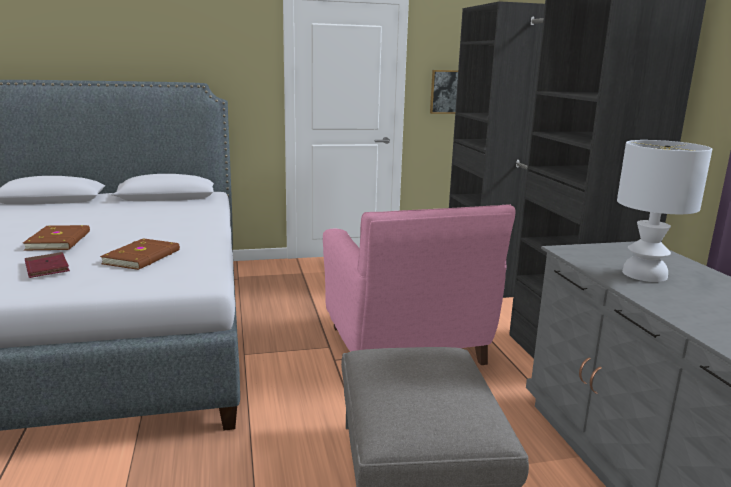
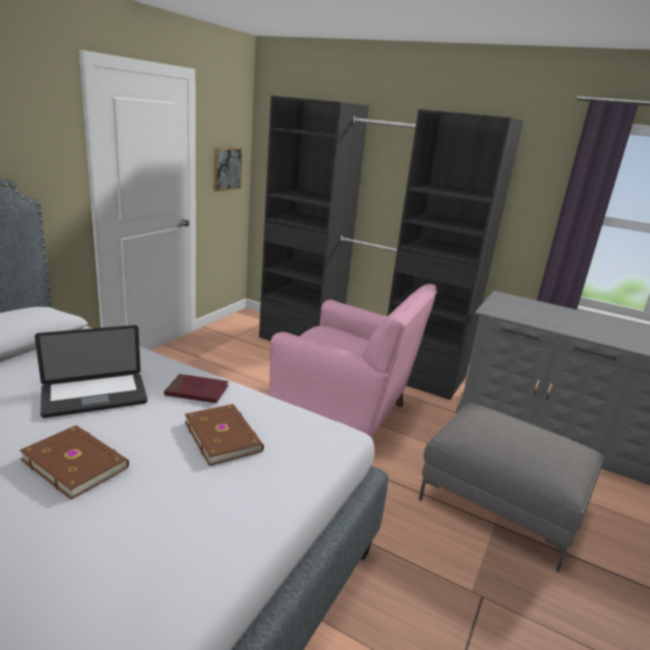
camera: 50 degrees left, 5 degrees up
(47, 268) = (171, 504): red book -> red book (197, 391)
(138, 223) = (94, 396): none -> laptop
(644, 274) = (549, 318): white table lamp -> none

